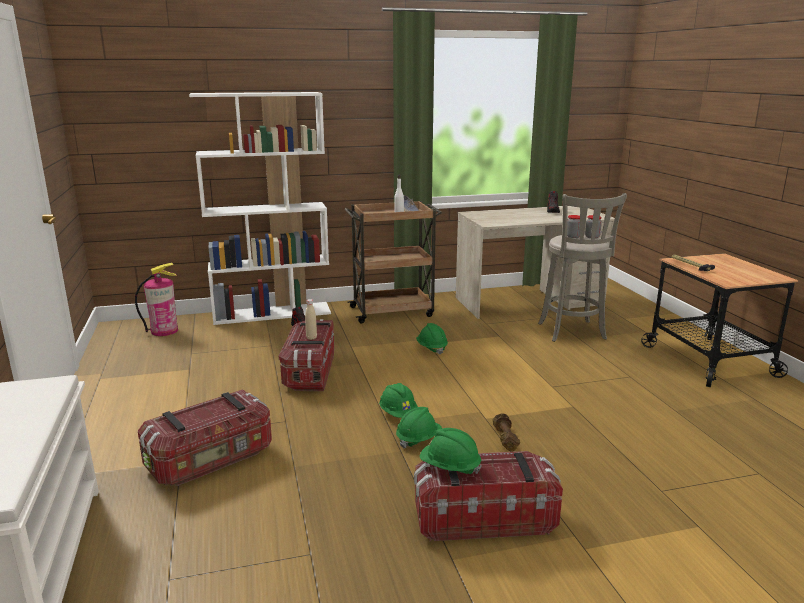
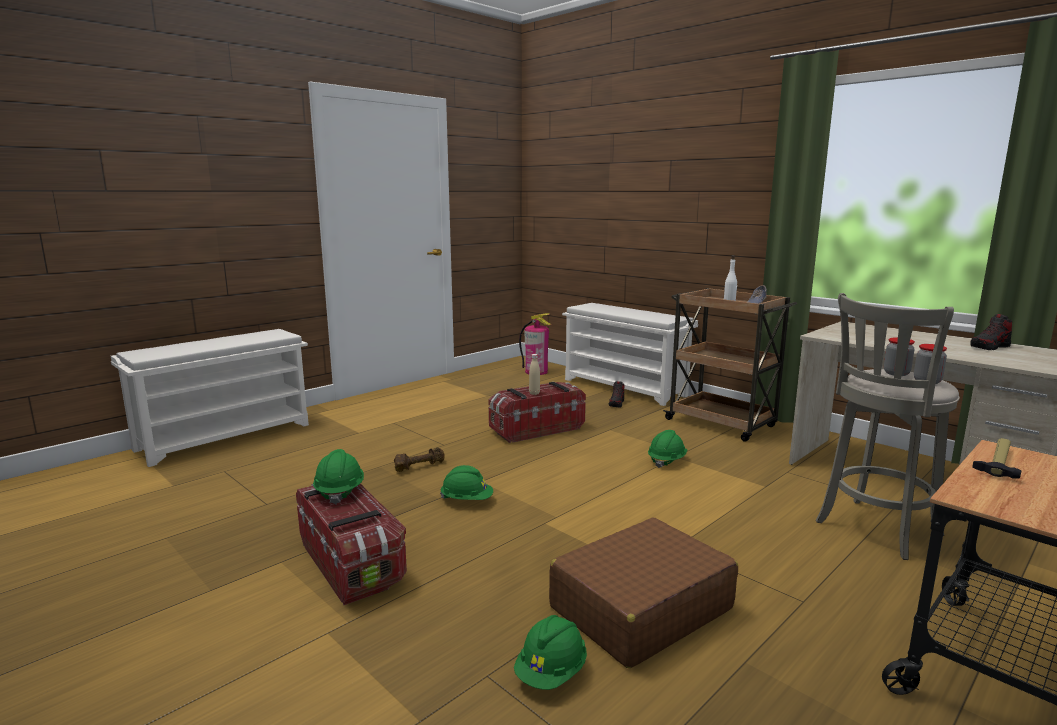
camera: 60 degrees right, 5 degrees down
(211, 460) = (366, 440): storage box -> none
(272, 313) = (625, 387): white bookcase -> white shoe rack
(398, 414) = (504, 481): green hard hat -> green hard hat (551, 673)
(505, 439) = (511, 543): brown dumbbell -> brown dumbbell (419, 466)
(614, 420) = (640, 608): none -> brown suitcase

